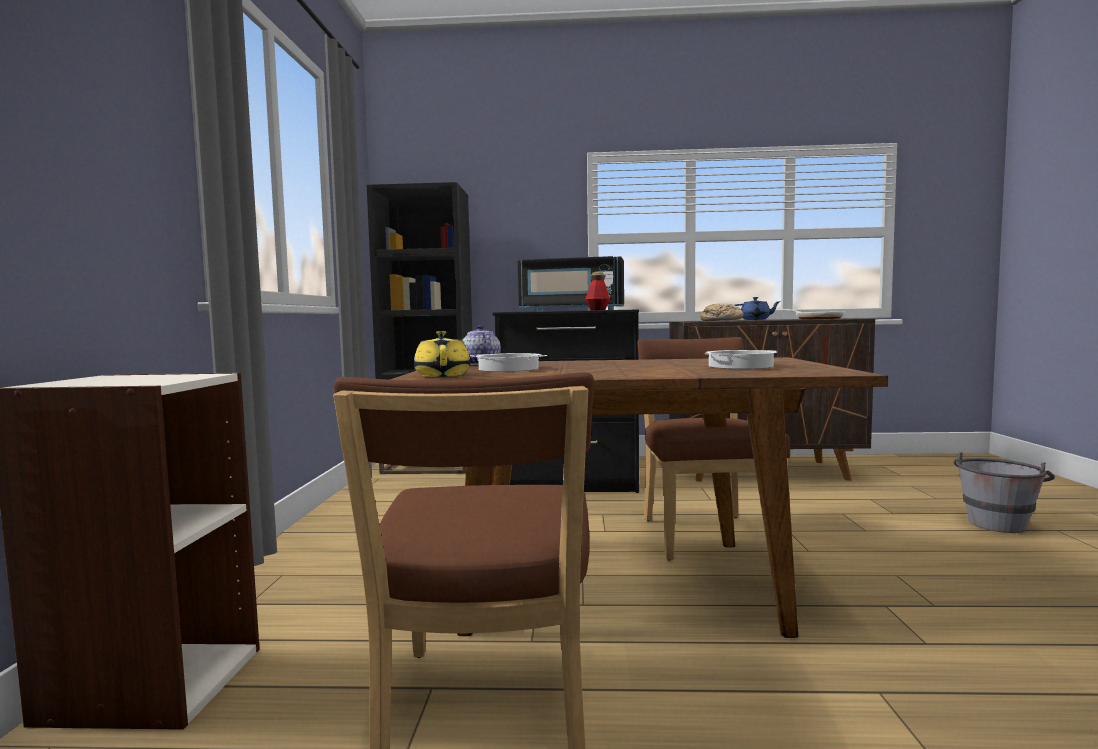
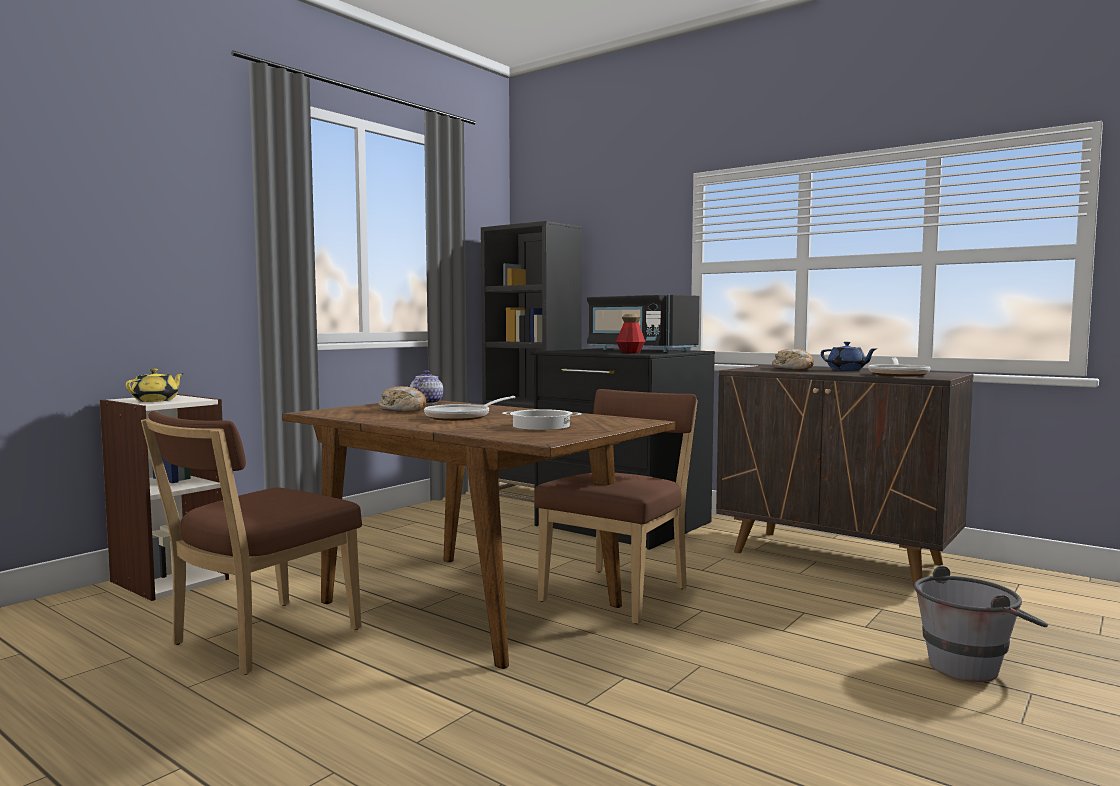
camera: 35 degrees right, 0 degrees up
(442, 375) = (338, 411): yellow teapot -> yellow teapot (156, 400)
(509, 369) = (404, 410): cooking pot -> bread
(616, 368) = (462, 417): none -> frying pan

